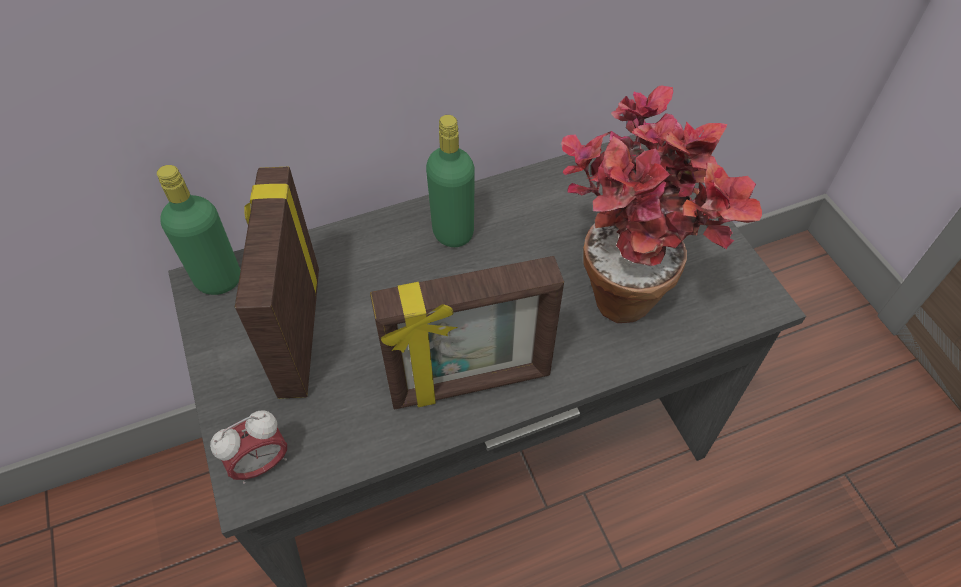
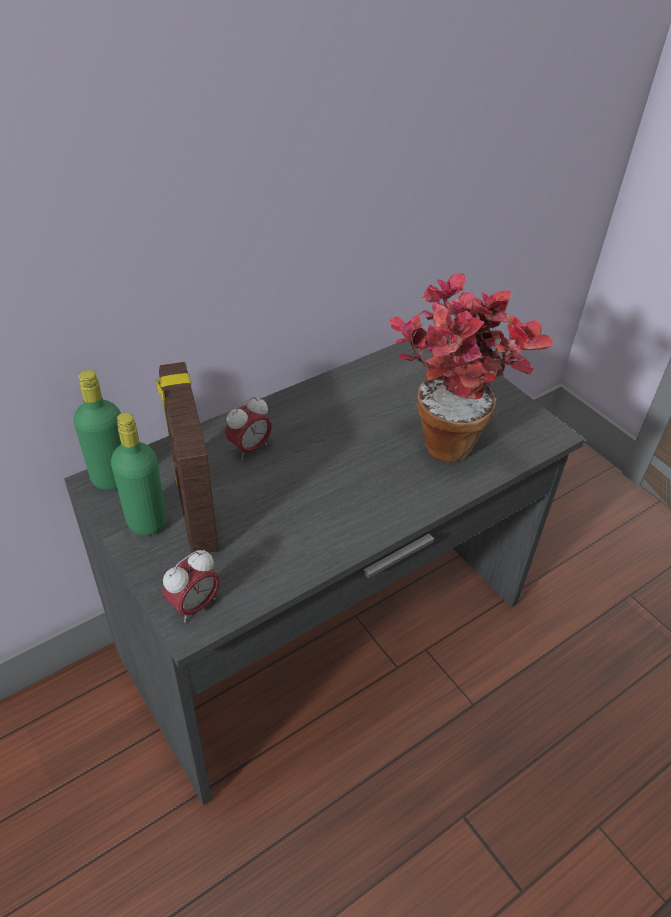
camera: 15 degrees left, 10 degrees down
(383, 264) = (250, 448): none -> alarm clock
(453, 232) = (299, 418): green bottle -> green bottle (146, 522)
(470, 383) = (348, 521): picture frame -> none

